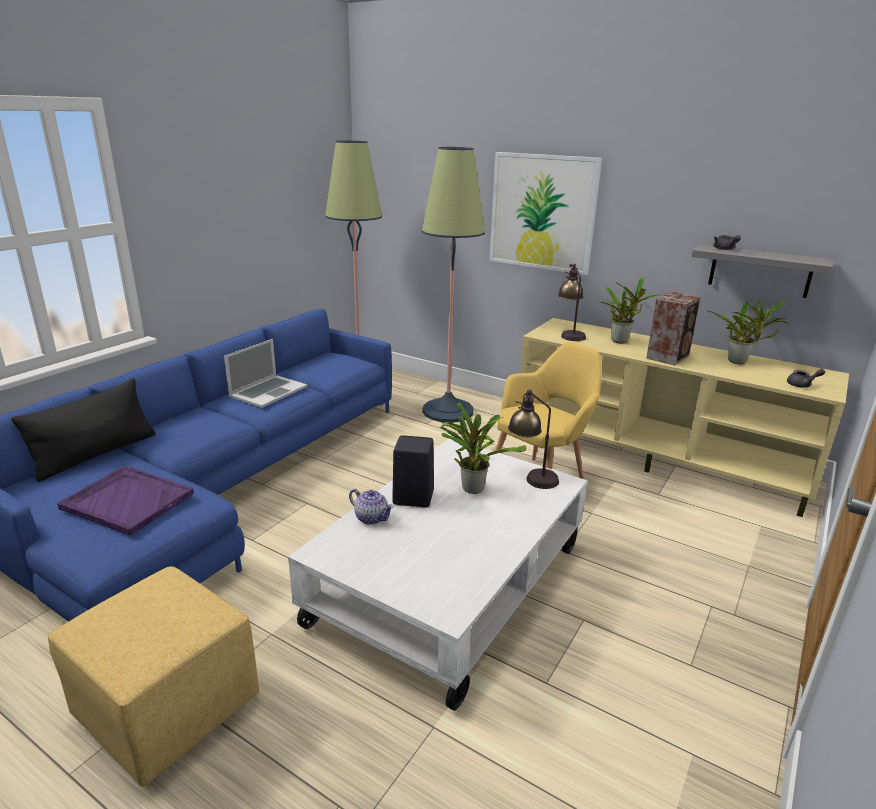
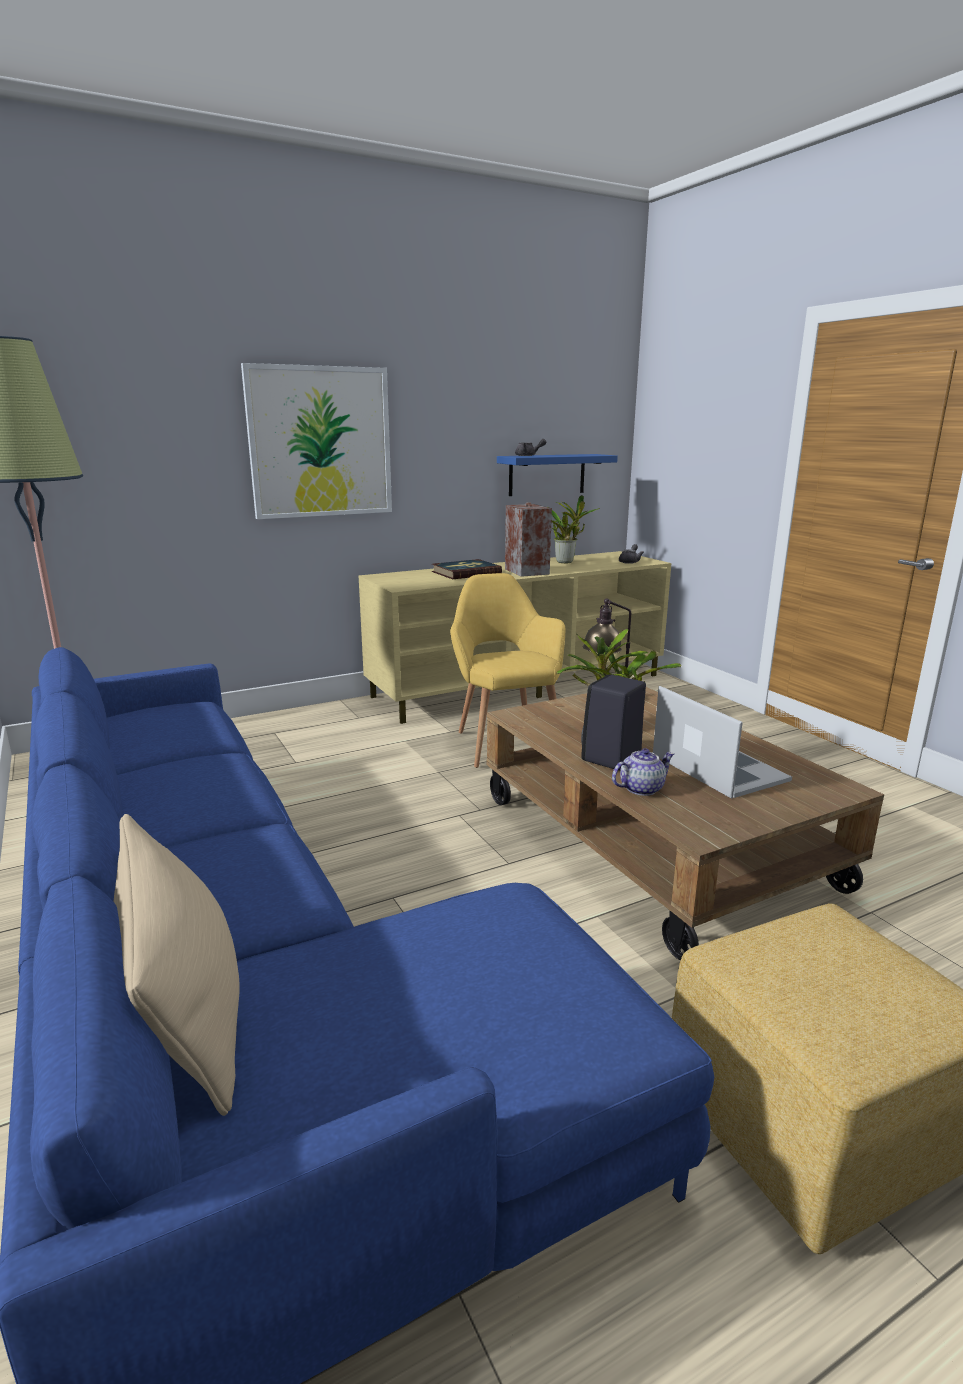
camera: 60 degrees left, 5 degrees down
(96, 454) = (185, 1007): black pillow -> beige pillow
(127, 501) = (460, 969): purple tray -> none
(268, 391) = (188, 780): laptop -> laptop (718, 768)
(448, 411) = (284, 742): floor lamp -> none
(449, 584) = (651, 842): white coffee table -> brown coffee table
(569, 334) = (418, 580): table lamp -> none
(621, 341) = (466, 573): potted plant -> book
(760, 271) = (547, 474): grey shelf -> blue shelf

